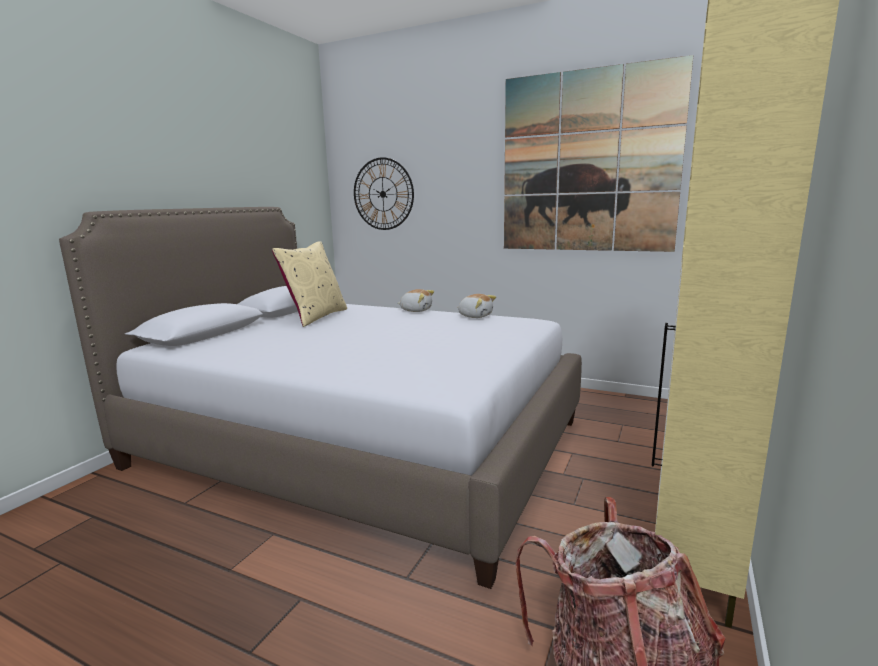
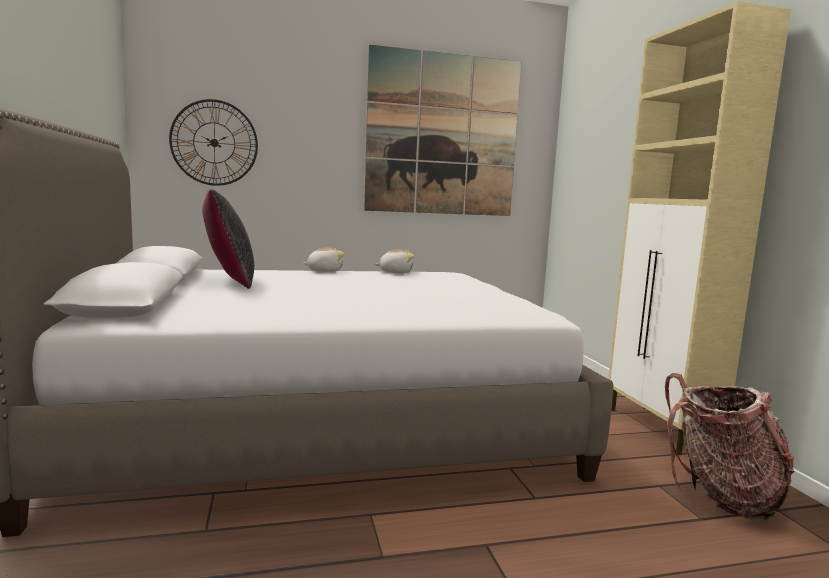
camera: 40 degrees left, 5 degrees down
(315, 317) = (229, 281): beige pillow -> black pillow

